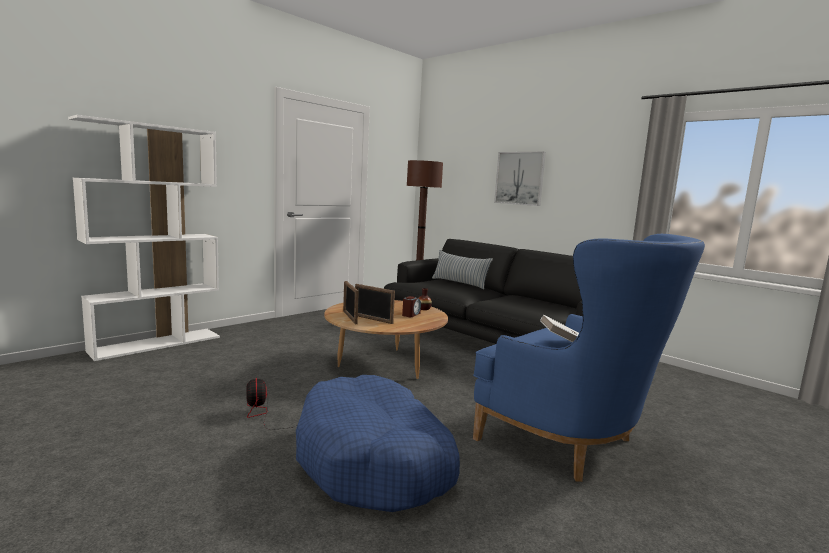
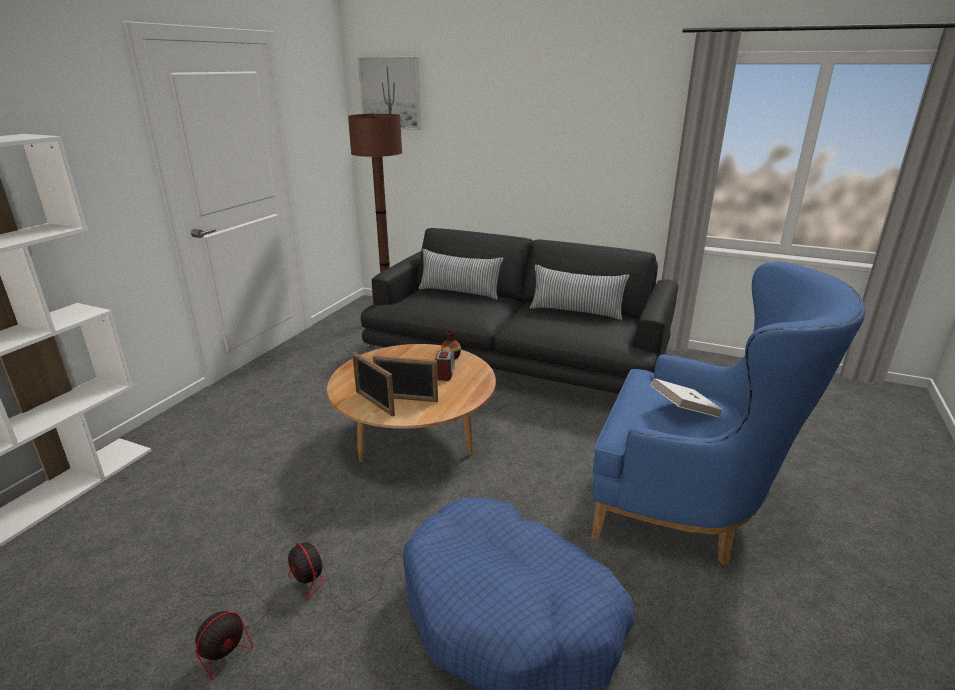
camera: 20 degrees left, 15 degrees up
(191, 421) = (230, 636): none -> fan
(519, 178) = (512, 134): picture -> picture (390, 93)
(540, 302) = (576, 311): none -> pillow

